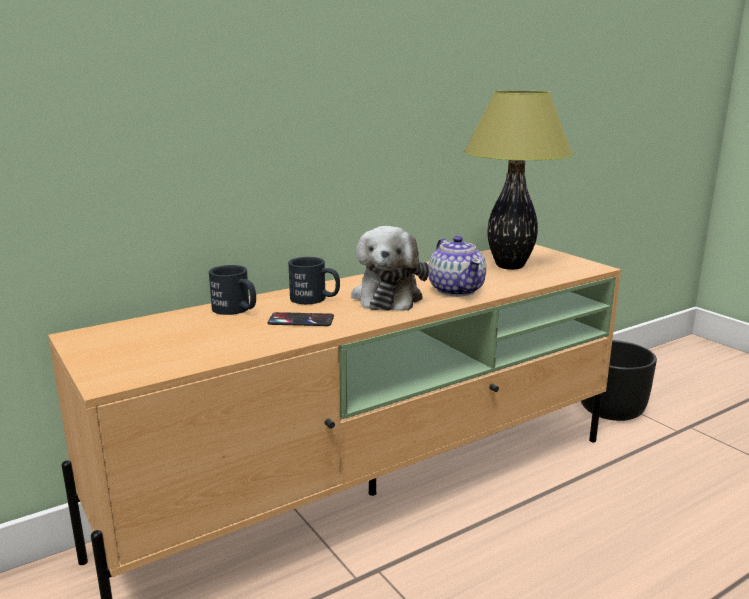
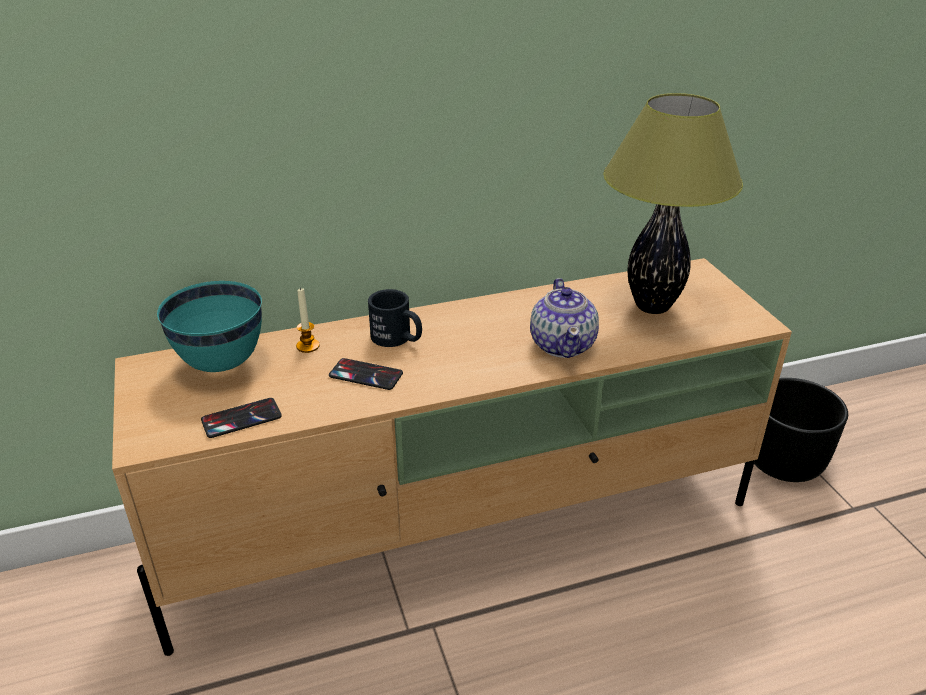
camera: 15 degrees right, 15 degrees up
(160, 326) = (222, 363): none -> turquoise bowl
(200, 355) = (241, 418): none -> phone
(236, 310) = (308, 346): black mug -> candle
(388, 296) = (479, 345): plush toy -> none

